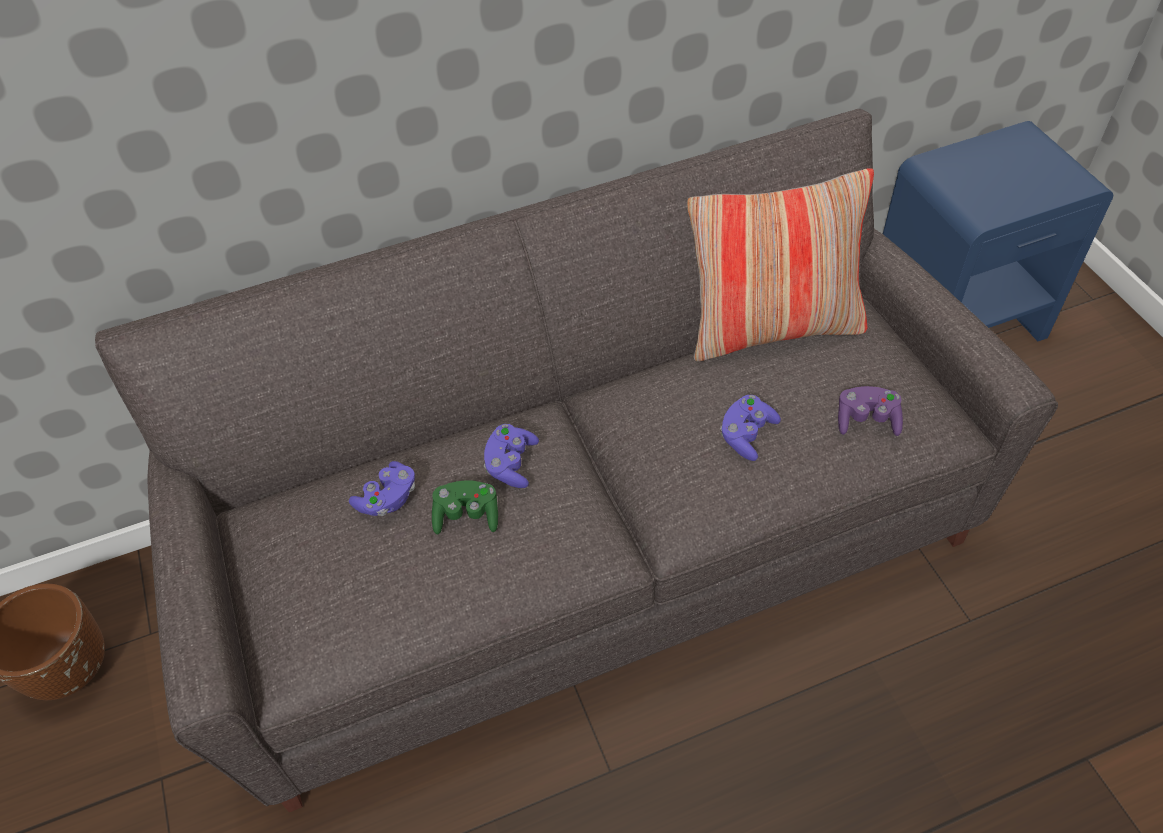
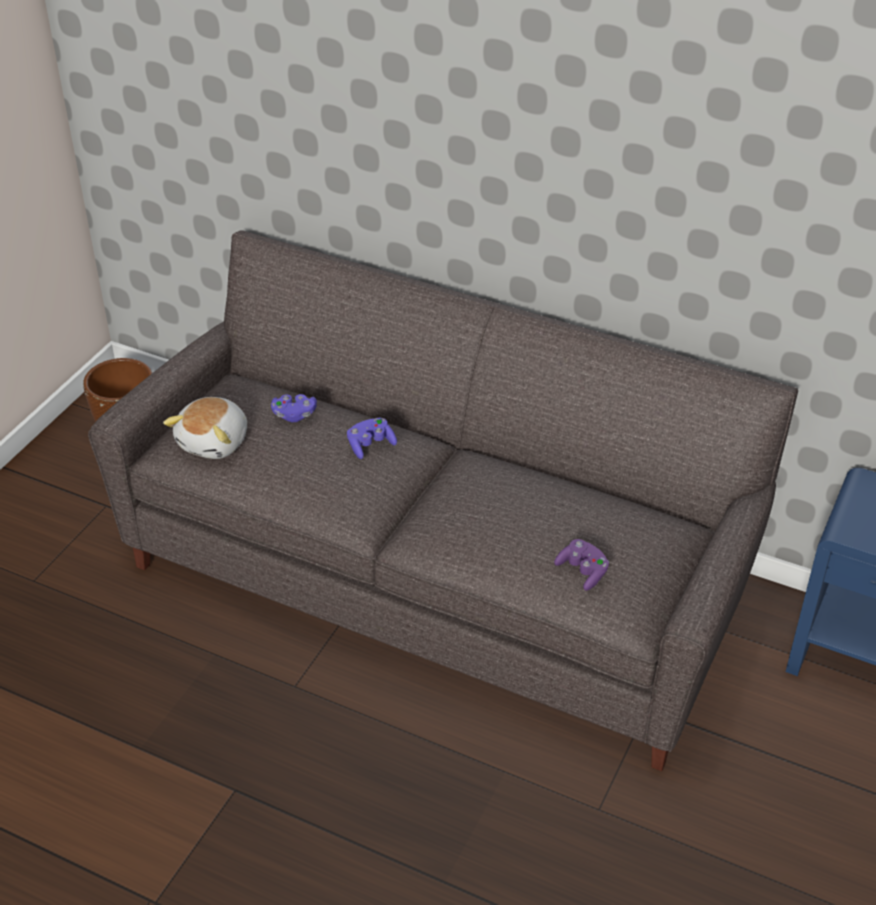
camera: 45 degrees right, 10 degrees down
(340, 606) = (215, 442): none -> plush toy
(467, 516) = (317, 450): green game controller -> none
(747, 435) = (505, 525): purple game controller -> none
(772, 328) = (613, 494): pillow -> none

